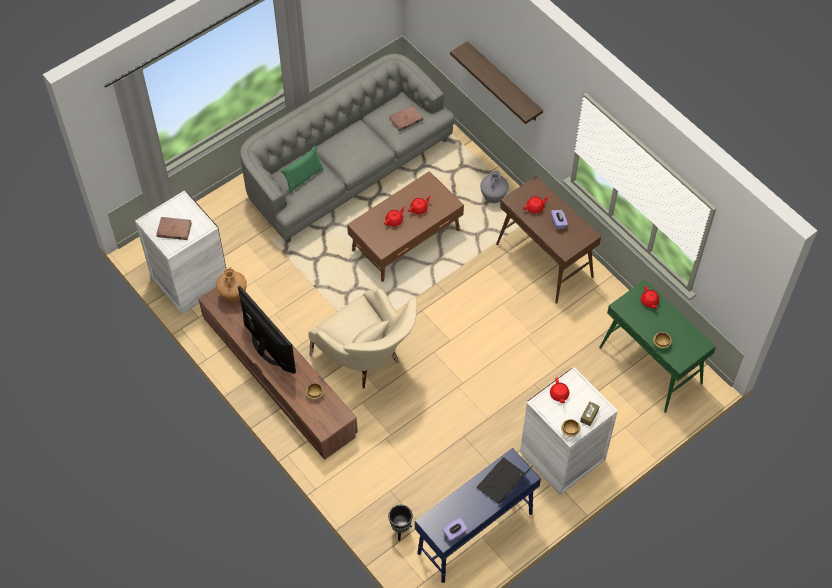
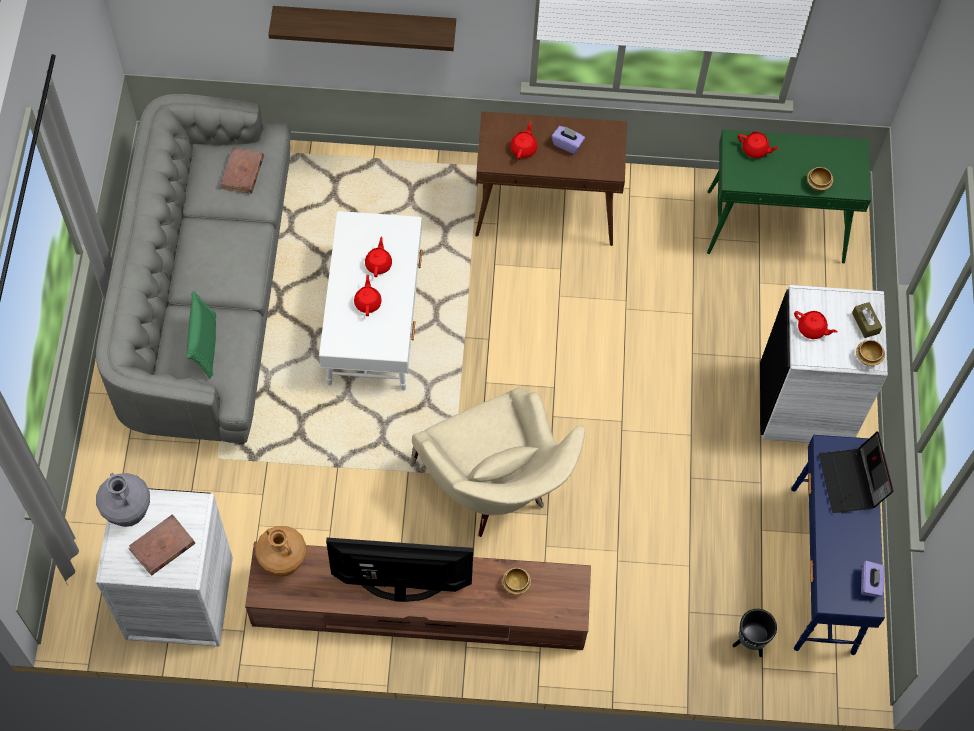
camera: 50 degrees left, 5 degrees up
(368, 361) = (496, 494): beige armchair -> beige armchair turned 60 degrees clockwise
(406, 239) = (373, 318): brown coffee table -> white coffee table
(493, 197) = (411, 186): grey vase -> grey vase (128, 512)

